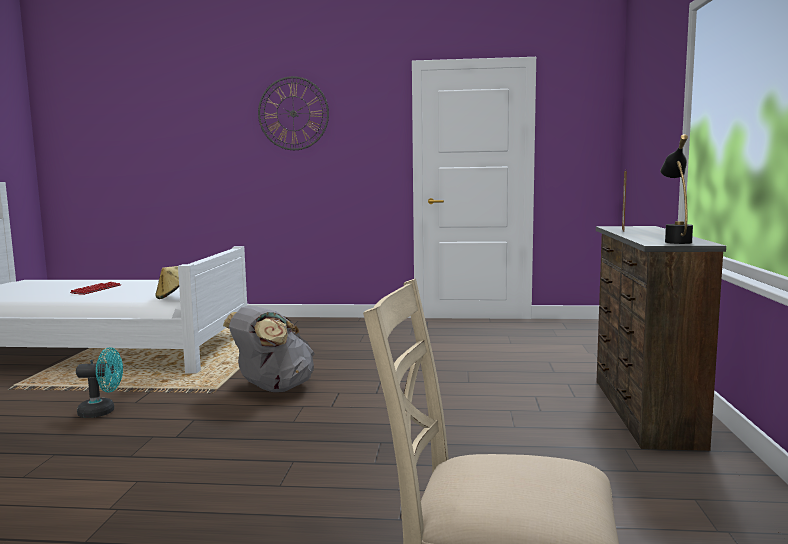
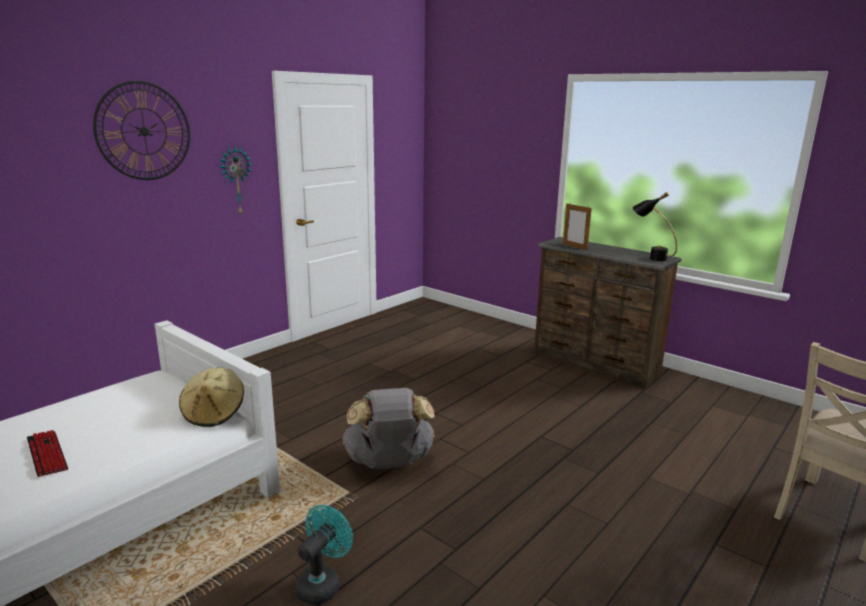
camera: 55 degrees left, 10 degrees up
(367, 156) = (236, 180): none -> wall clock

